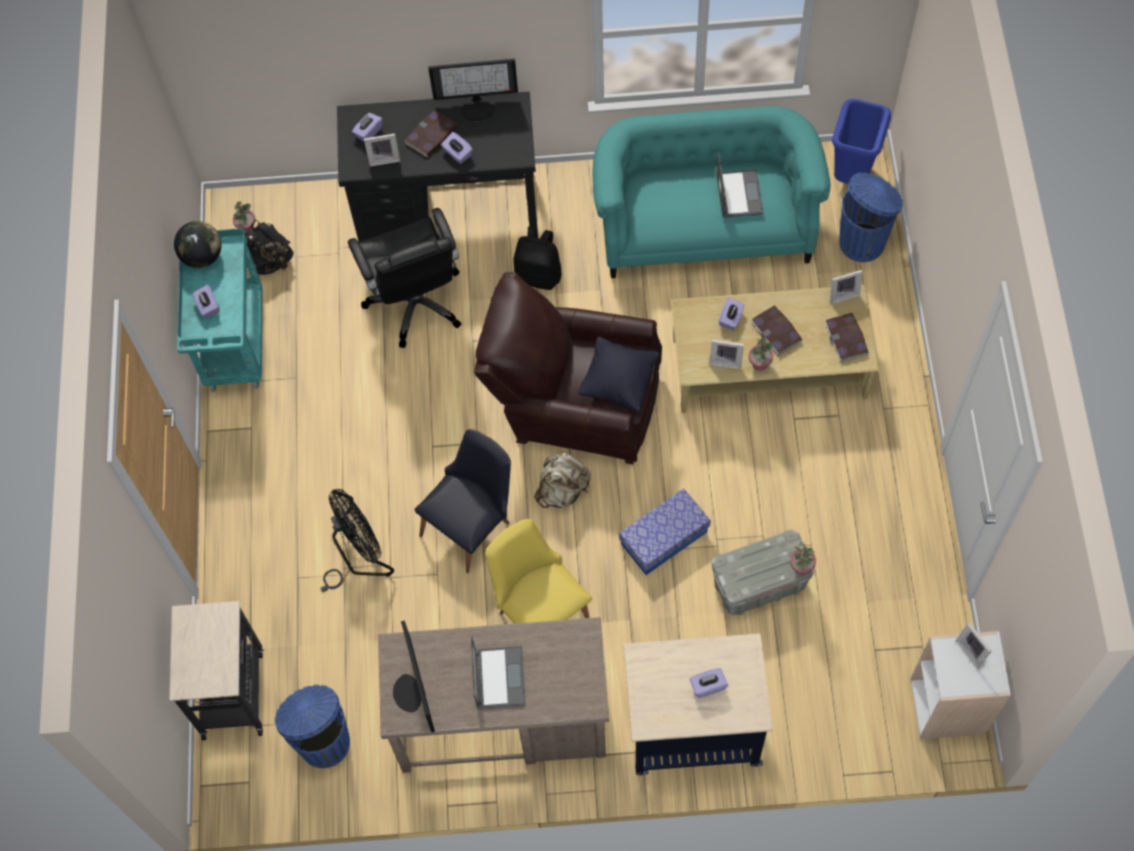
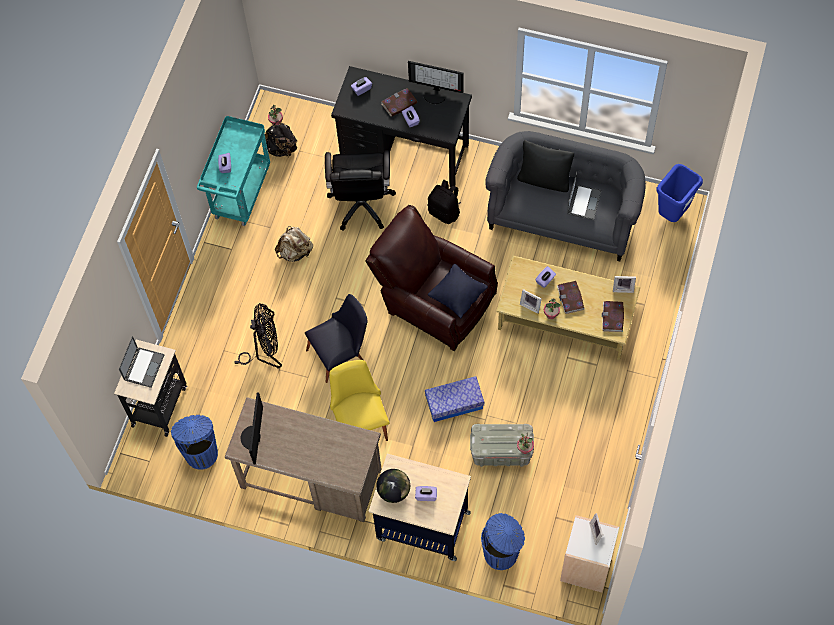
camera: 20 degrees right, 0 degrees up
(202, 256) = (234, 134): globe -> globe (394, 491)
(384, 158) = (364, 108): picture frame -> none
(499, 676) = (306, 446): laptop -> laptop (144, 367)
(562, 490) = (404, 352): beige backpack -> beige backpack (295, 252)
(671, 180) = (544, 179): none -> black pillow
(704, 225) = (563, 214): turquoise sofa -> grey sofa
(863, 241) = (661, 259): blue trash can -> blue trash can (502, 553)

